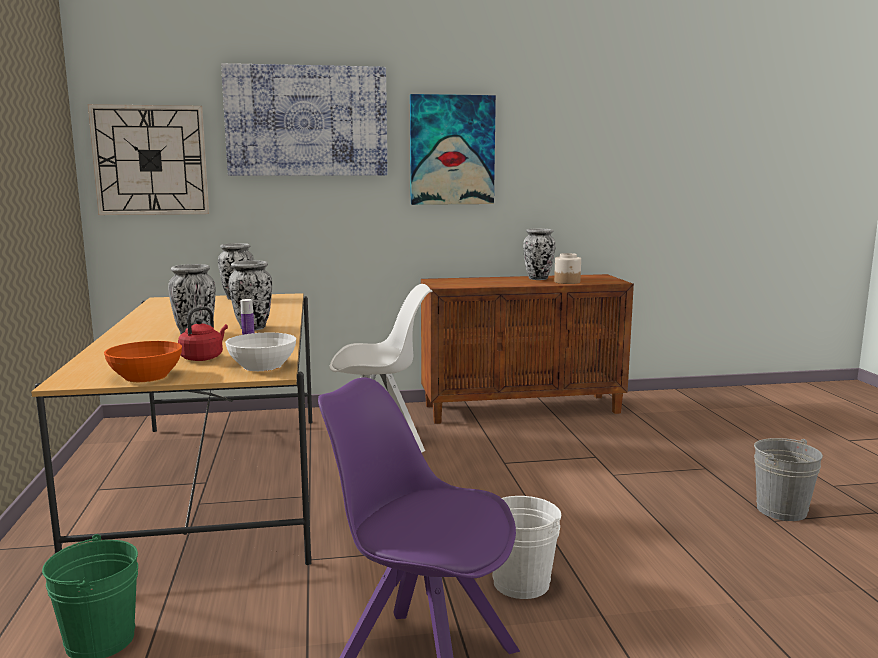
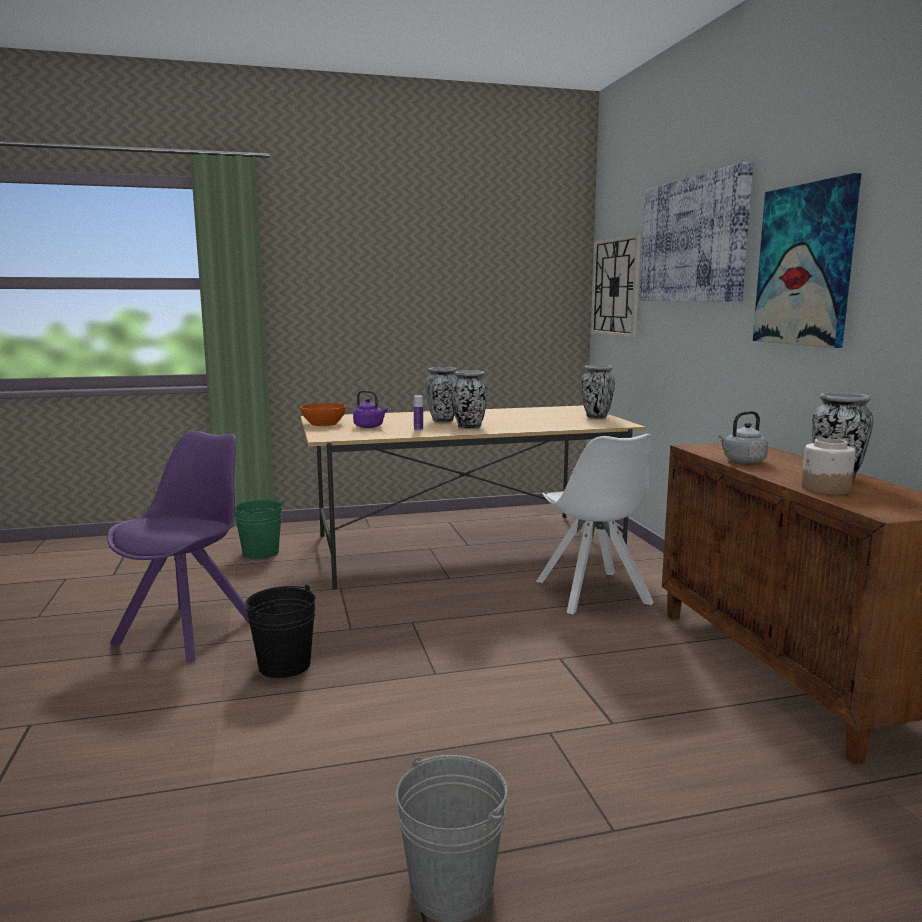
camera: 85 degrees right, 0 degrees up
(203, 358) = (370, 427): red kettle -> purple kettle
(262, 366) = (344, 435): white bowl -> none
(493, 284) = (742, 461): none -> grey kettle
(521, 583) = (284, 665): white bucket -> black bucket

